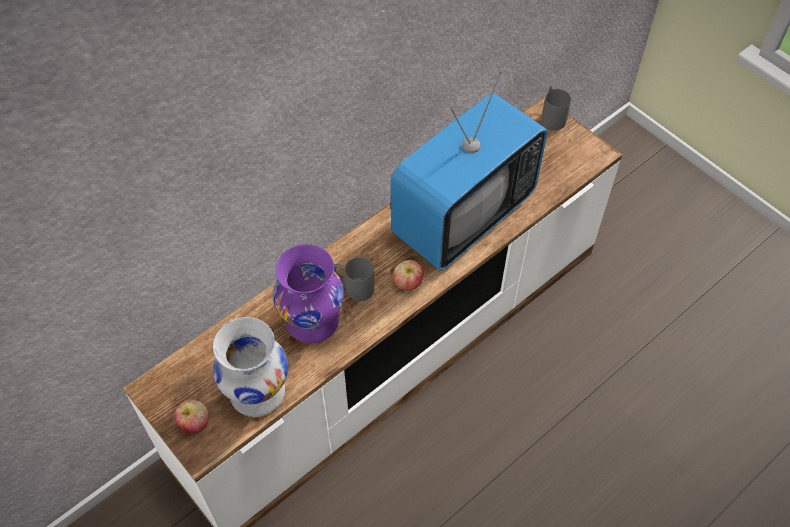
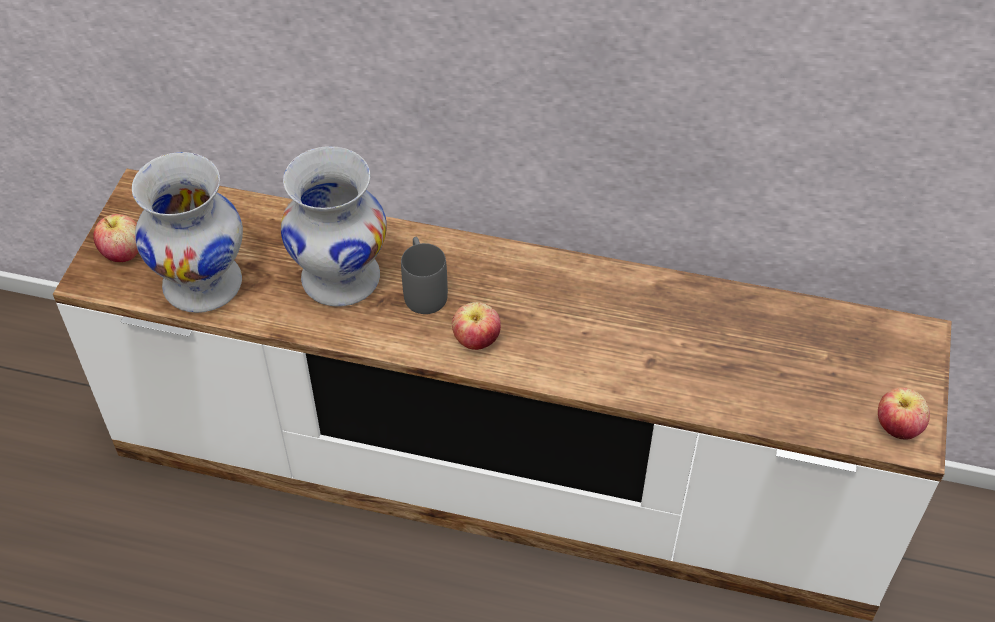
camera: 55 degrees right, 5 degrees down
(311, 321) = (340, 277): purple vase -> white vase
(463, 216) = (639, 340): television -> none
(552, 117) = (920, 349): grey mug -> none
(587, 154) = (897, 428): none -> apple

